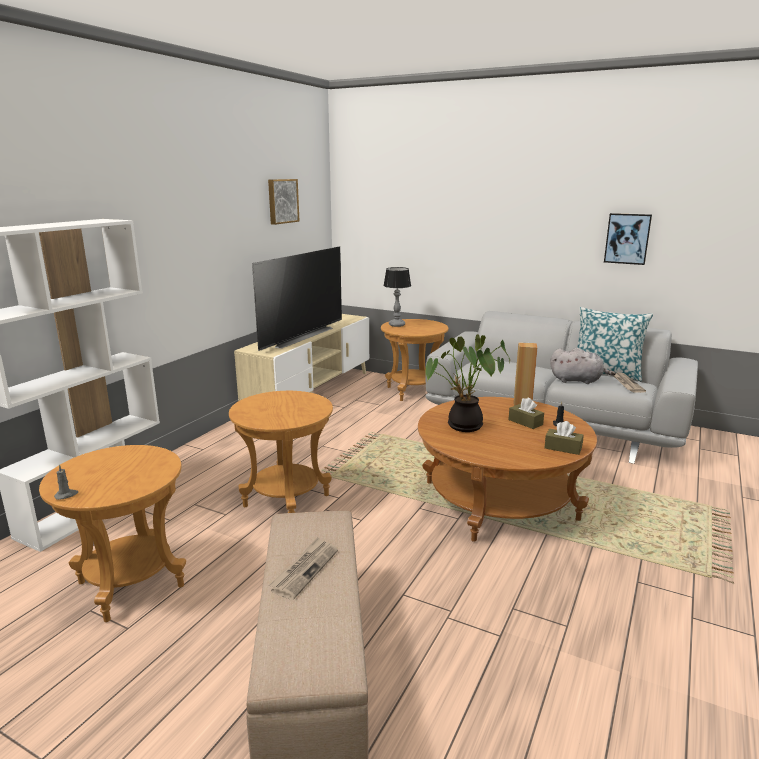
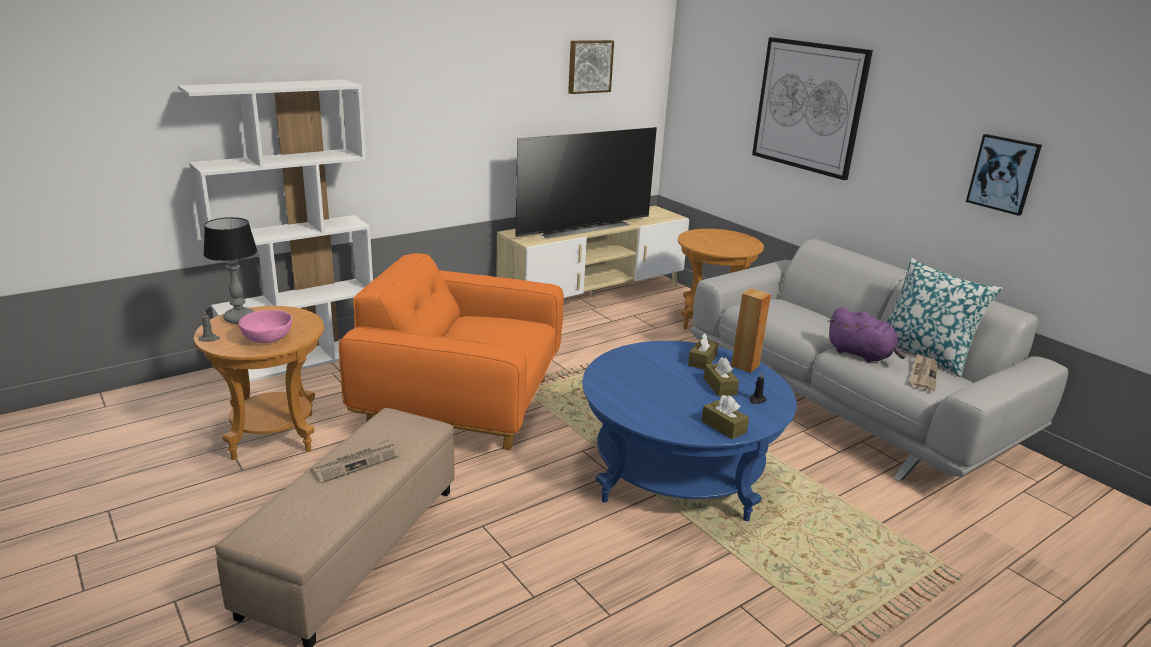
camera: 25 degrees right, 5 degrees up
(132, 478) = (268, 338): none -> pink bowl
(286, 500) = (462, 403): brown side table -> orange armchair
(397, 325) = (702, 235): table lamp -> table lamp (240, 319)
(463, 427) = (641, 373): potted plant -> none
(464, 214) = (808, 106): none -> picture
(492, 408) = (702, 361): none -> brown tissue box
(499, 500) = (678, 470): brown coffee table -> blue coffee table
(578, 380) = (861, 355): grey plush toy -> purple plush toy

